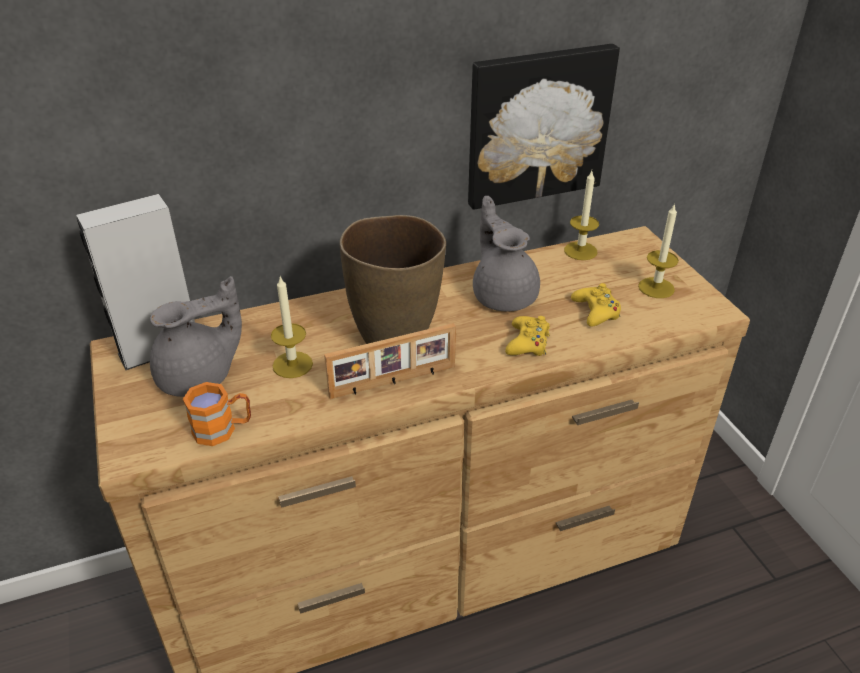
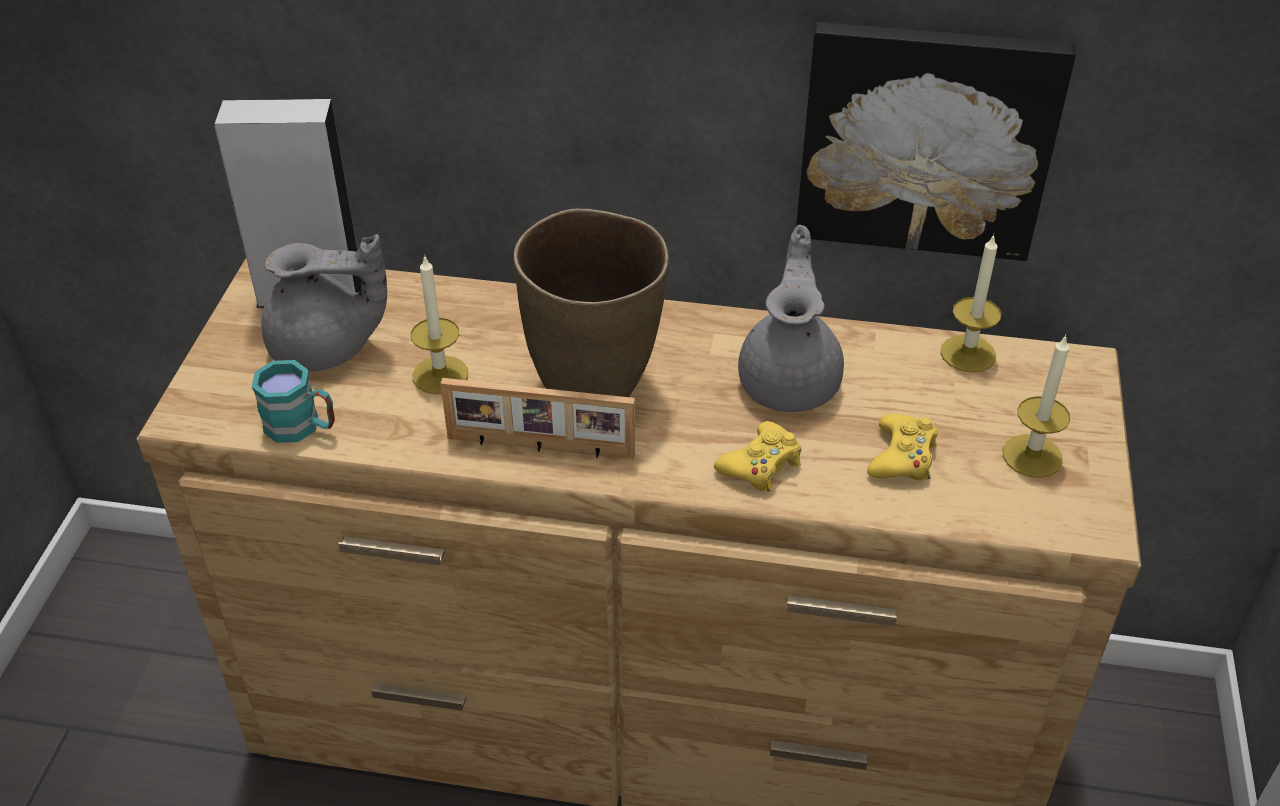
camera: 30 degrees right, 5 degrees up
(223, 429) = (302, 427): orange mug -> turquoise mug

